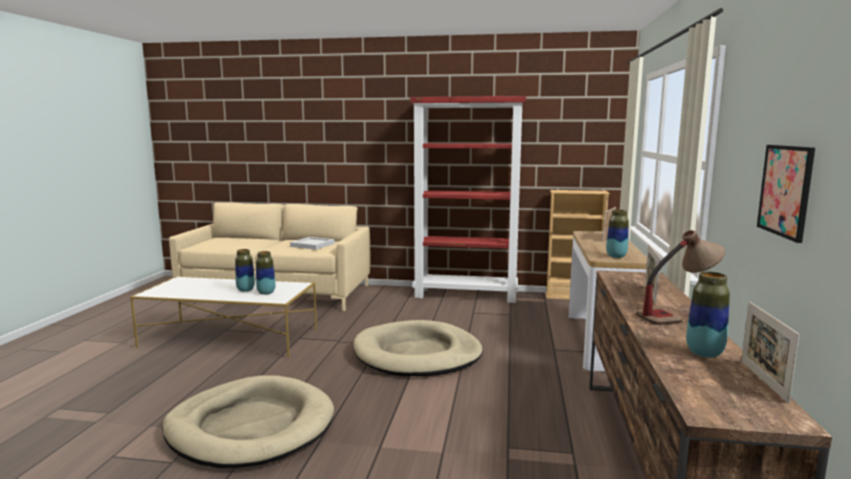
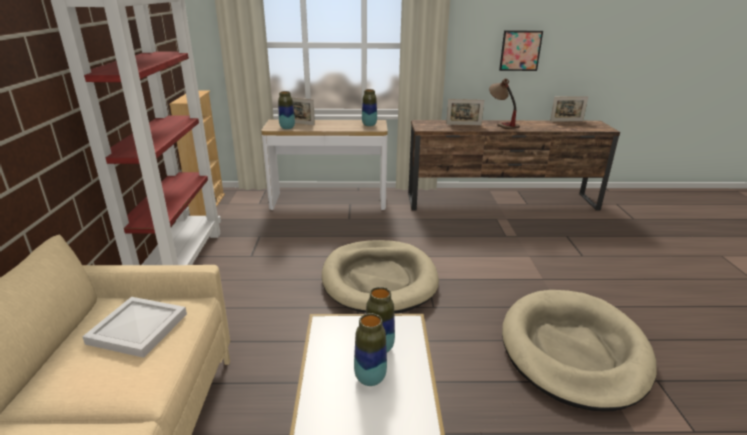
camera: 100 degrees left, 15 degrees up
(704, 353) = (548, 124): vase -> vase (287, 128)

